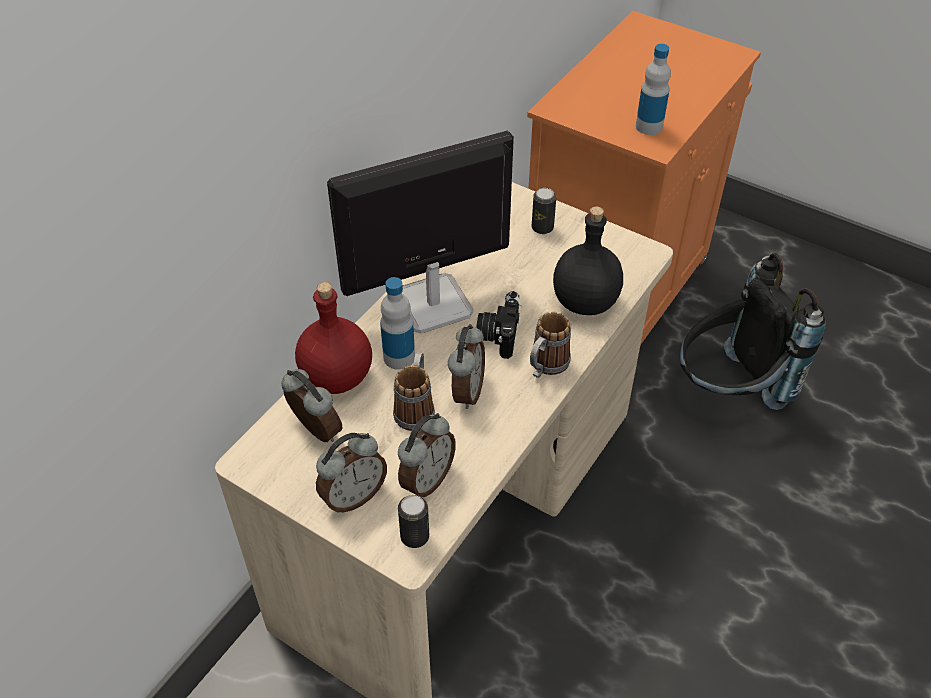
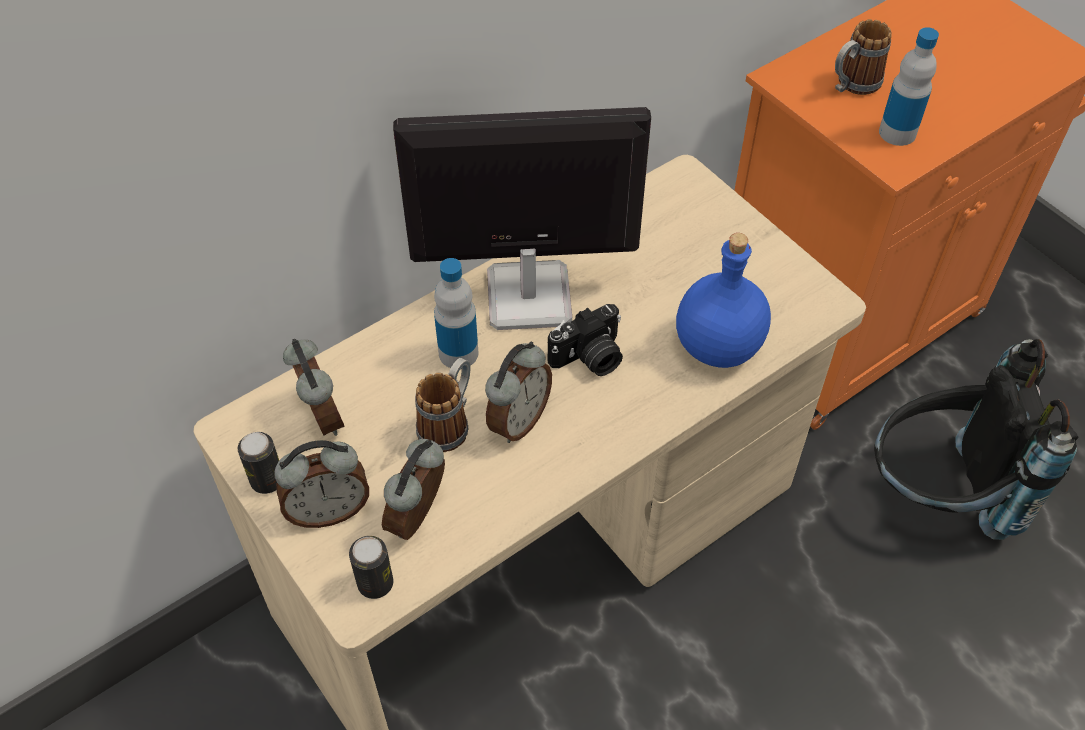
camera: 20 degrees right, 5 degrees up
(338, 377) = (377, 357): red bottle -> none
(426, 480) = (420, 517): alarm clock -> alarm clock turned 150 degrees clockwise
(498, 335) = (589, 358): camera -> camera turned 150 degrees counterclockwise
(542, 228) = (709, 232): can -> can (267, 480)
(545, 367) = (628, 417): mug -> mug (852, 85)
(585, 301) = (719, 345): black bottle -> blue bottle

